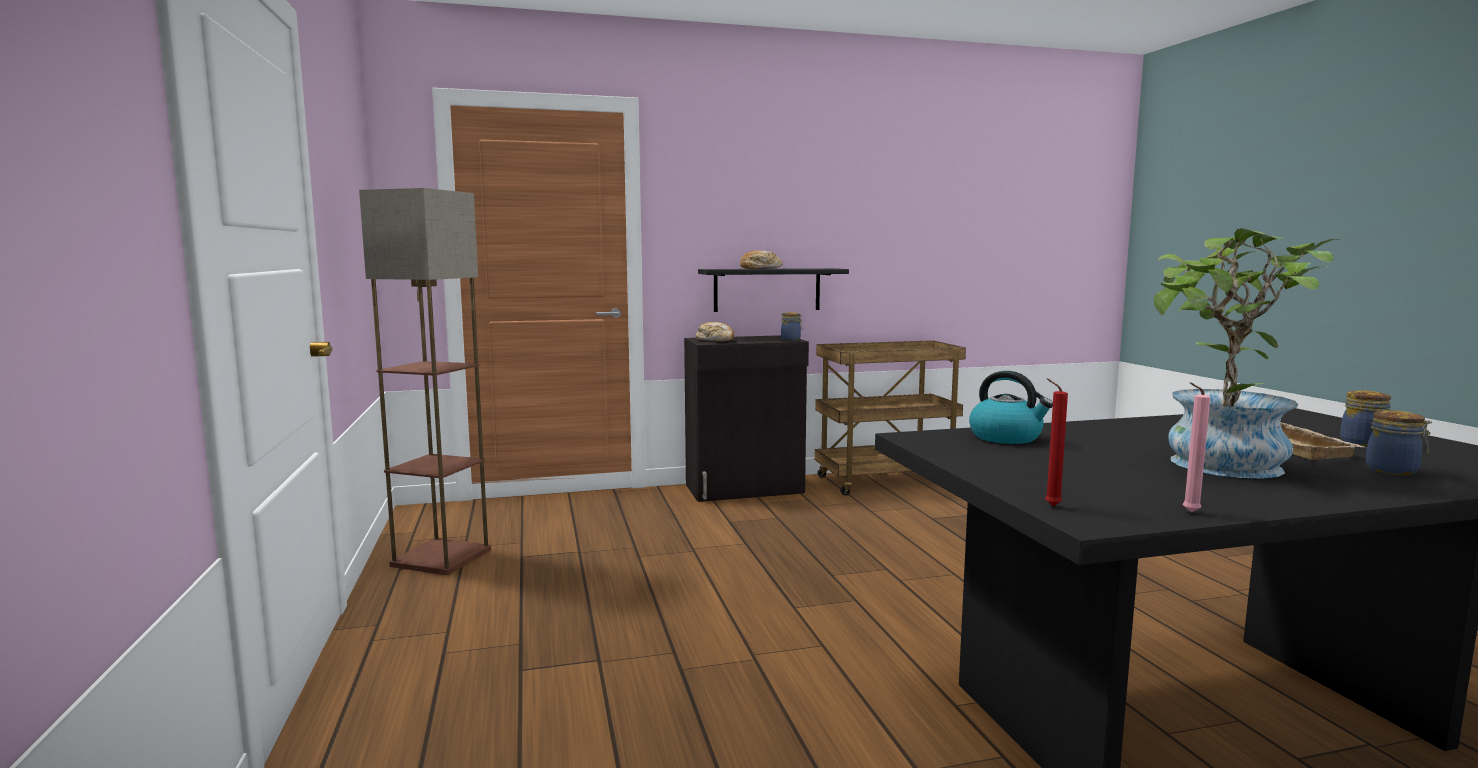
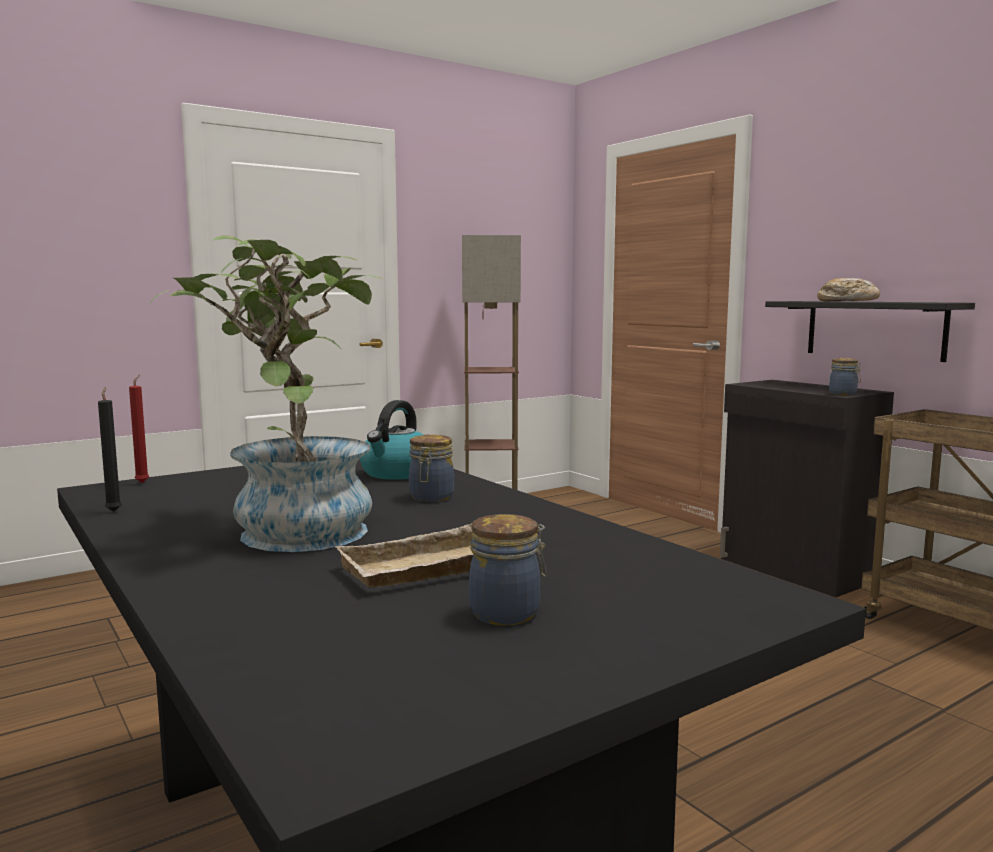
camera: 70 degrees right, 0 degrees up
(715, 340) = (771, 384): bread -> none
(1188, 512) = (114, 511): pink candle -> black candle
(1394, 470) = (296, 604): jar -> jar (431, 498)

